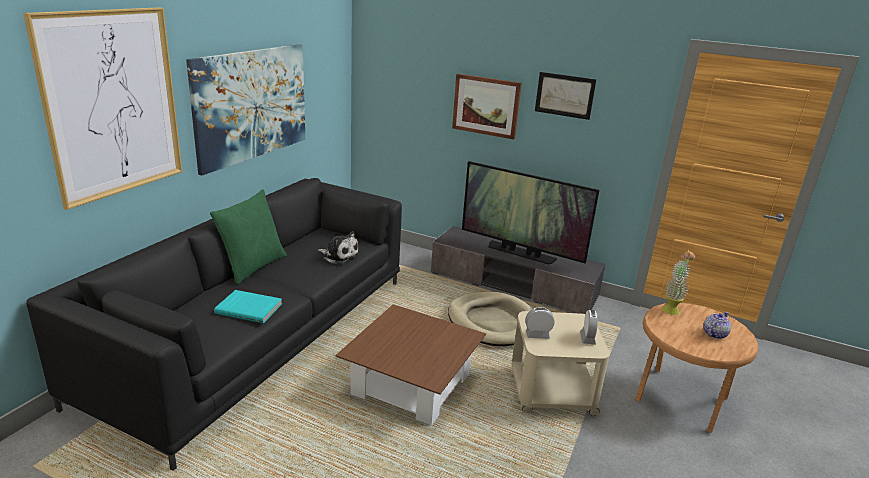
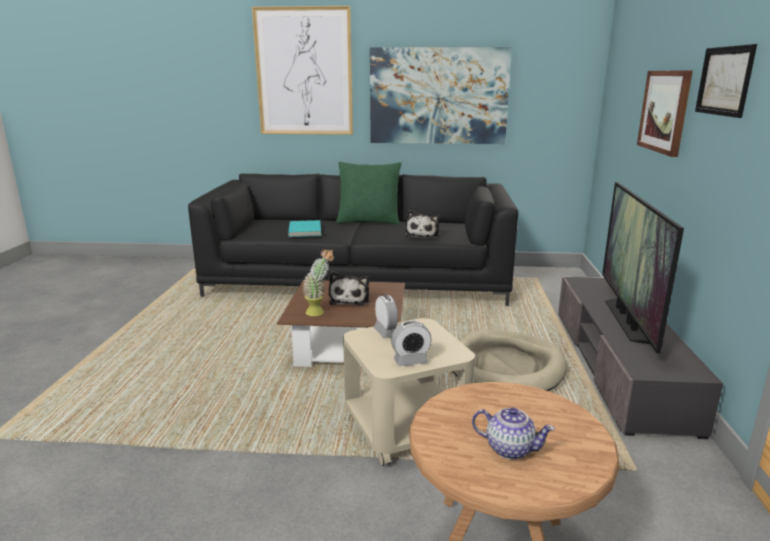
camera: 70 degrees right, 5 degrees down
(412, 340) = (350, 299): none -> plush toy
(671, 308) = (551, 403): potted plant -> potted plant (319, 313)

